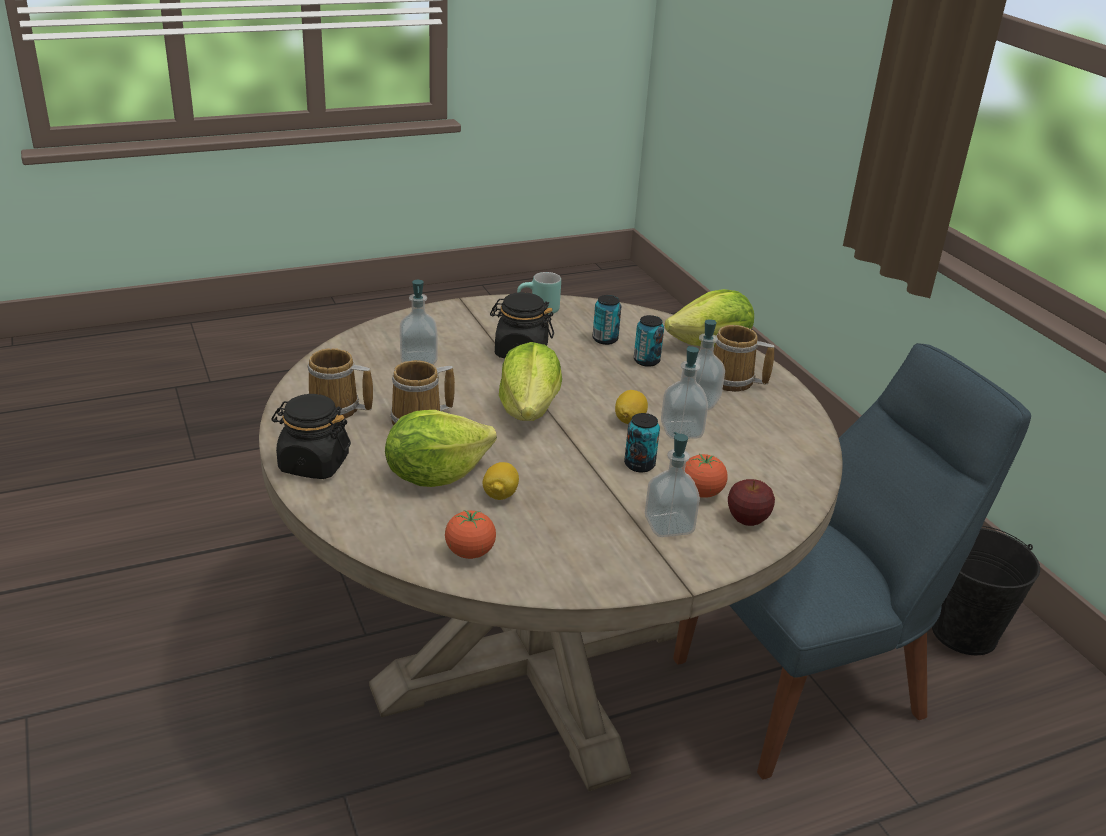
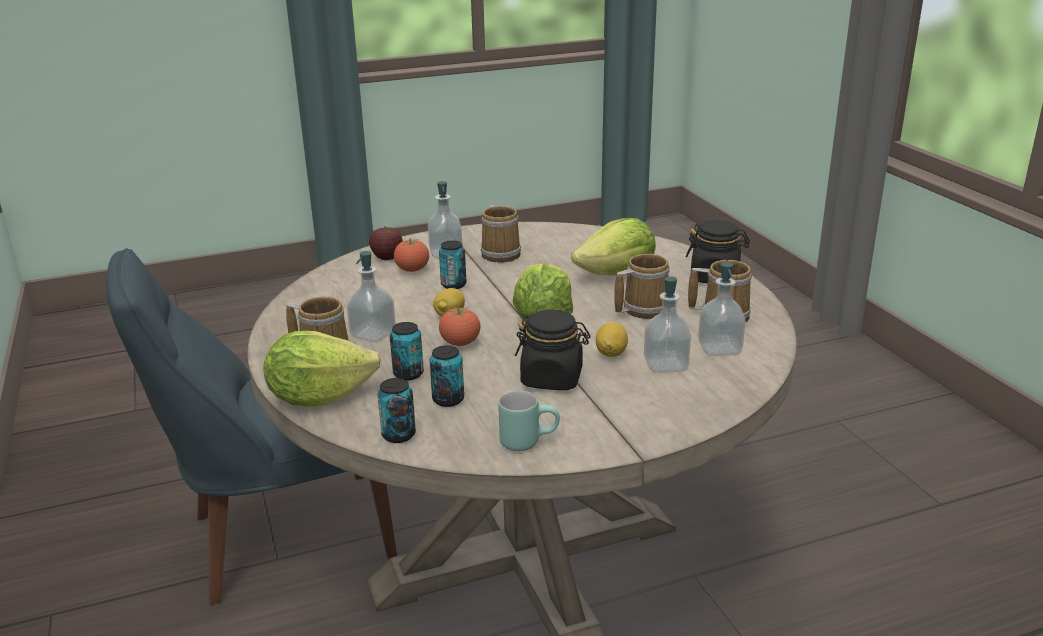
camera: 175 degrees left, 5 degrees down
(470, 552) = (583, 239): tomato -> tomato (460, 343)
(500, 495) = (565, 265): lemon -> lemon (611, 353)
(590, 523) = (501, 253): none -> mug
(634, 317) = (398, 435): none -> can
(681, 431) = (405, 309): soap dispenser -> soap dispenser (719, 349)
(964, 633) = (82, 590): black bucket -> none

